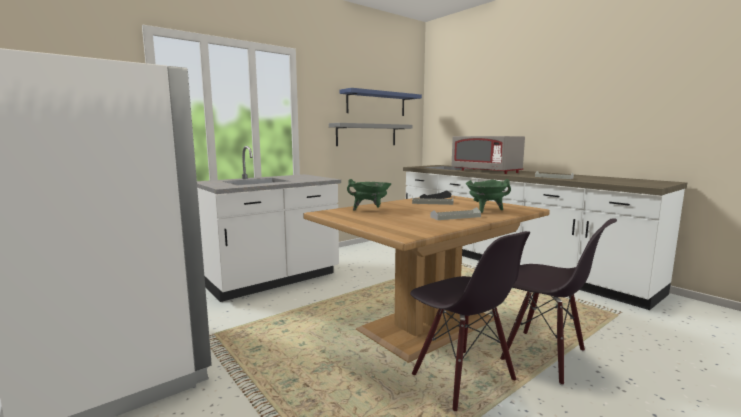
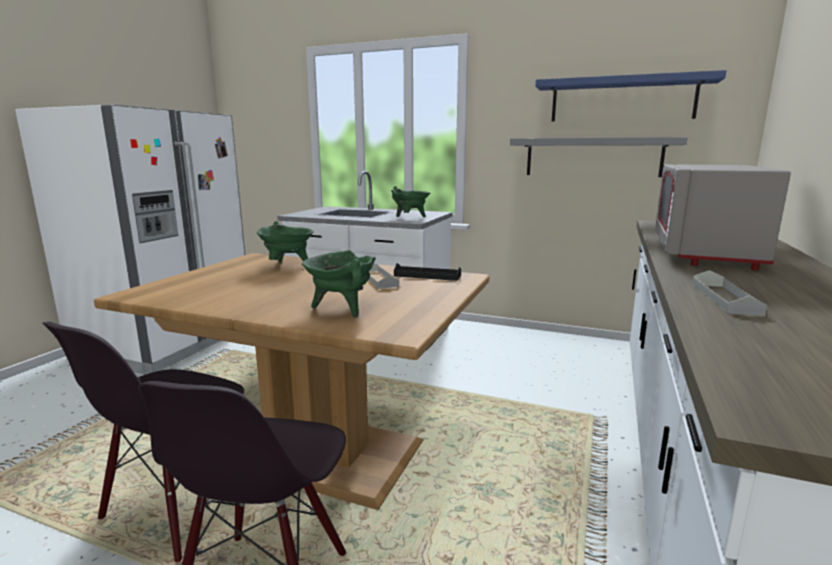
camera: 60 degrees right, 5 degrees up
(313, 178) = (410, 218): none -> green cooking pot
(455, 217) = (265, 299): grey tray -> none

